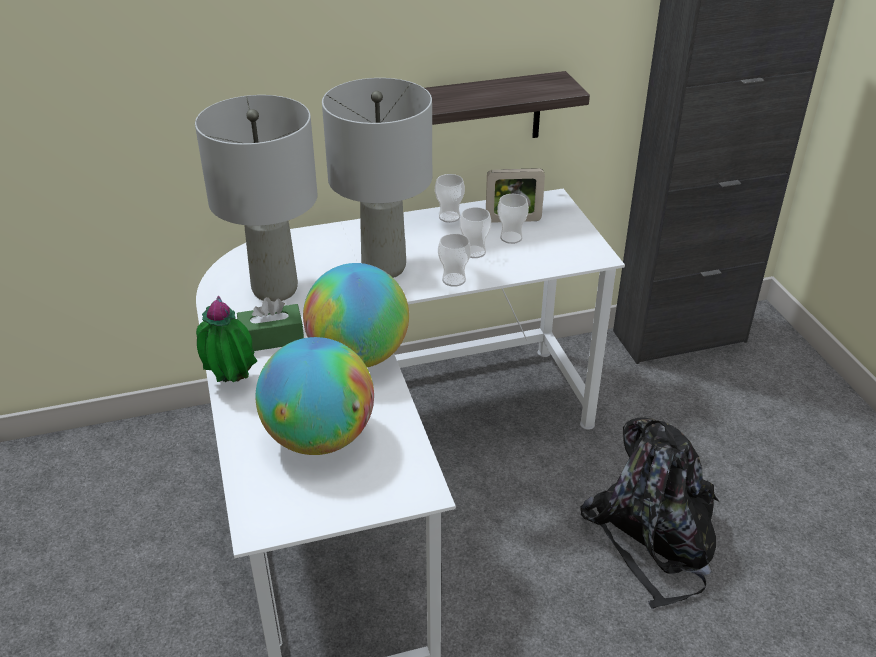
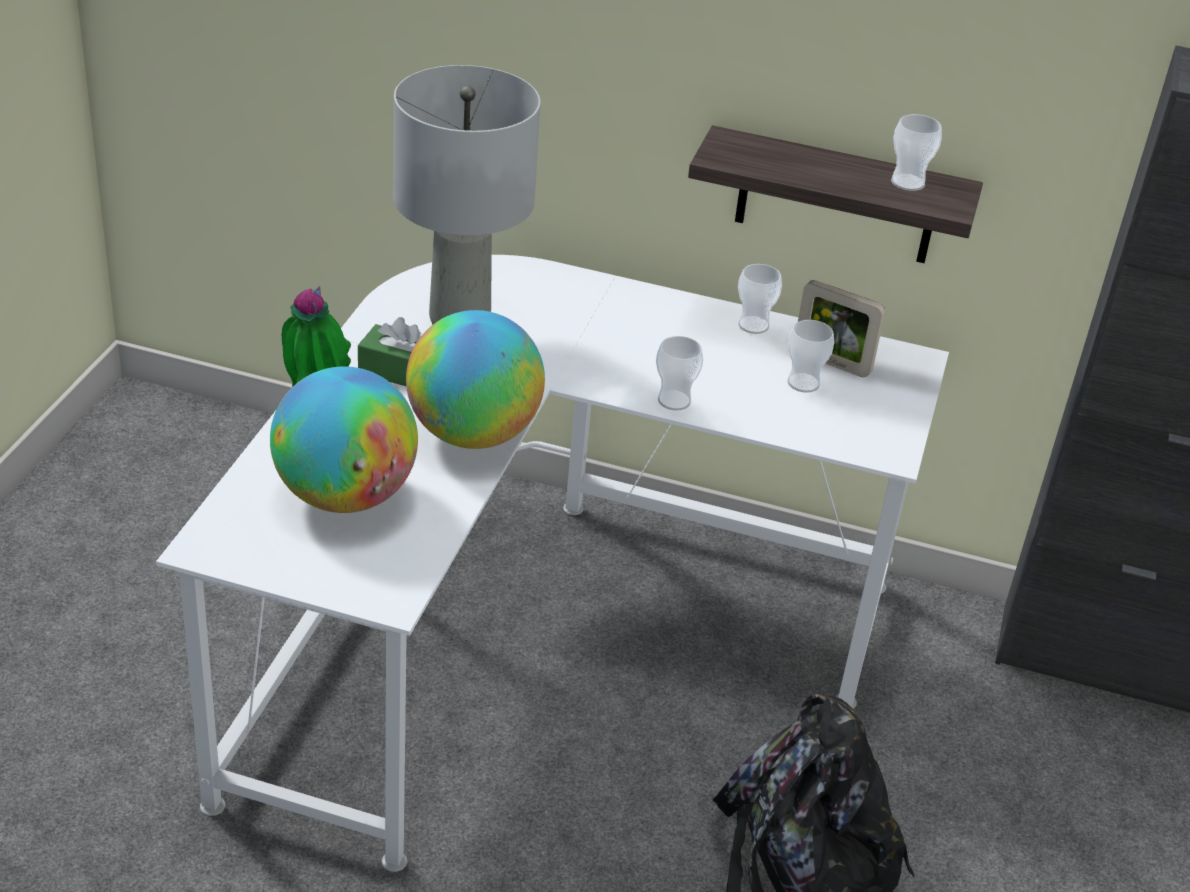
camera: 30 degrees right, 0 degrees up
(383, 268) = (606, 351): grey table lamp -> none
(474, 252) = (736, 380): cup -> cup (907, 182)

